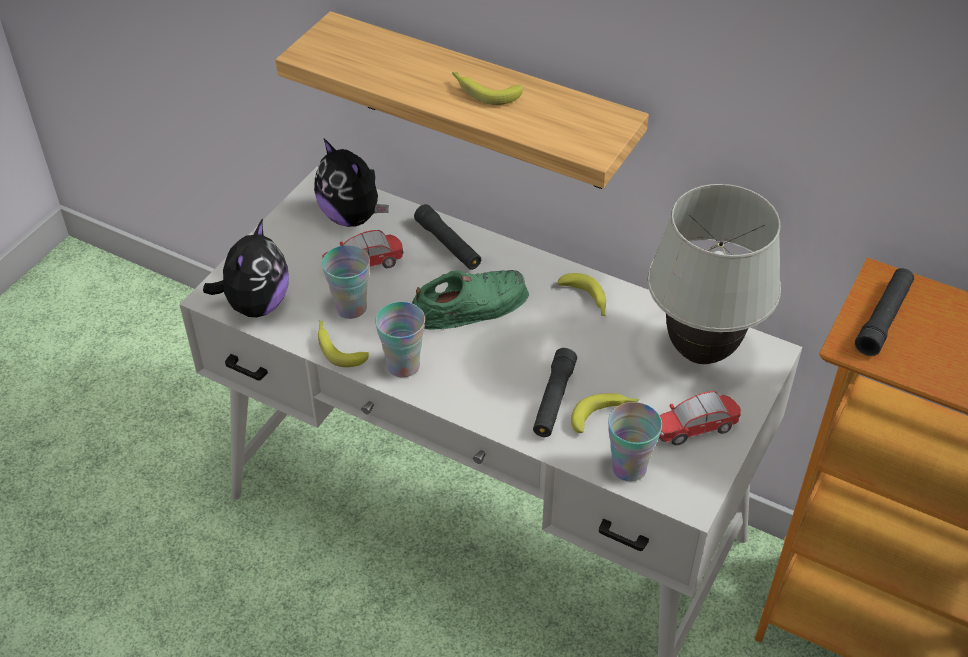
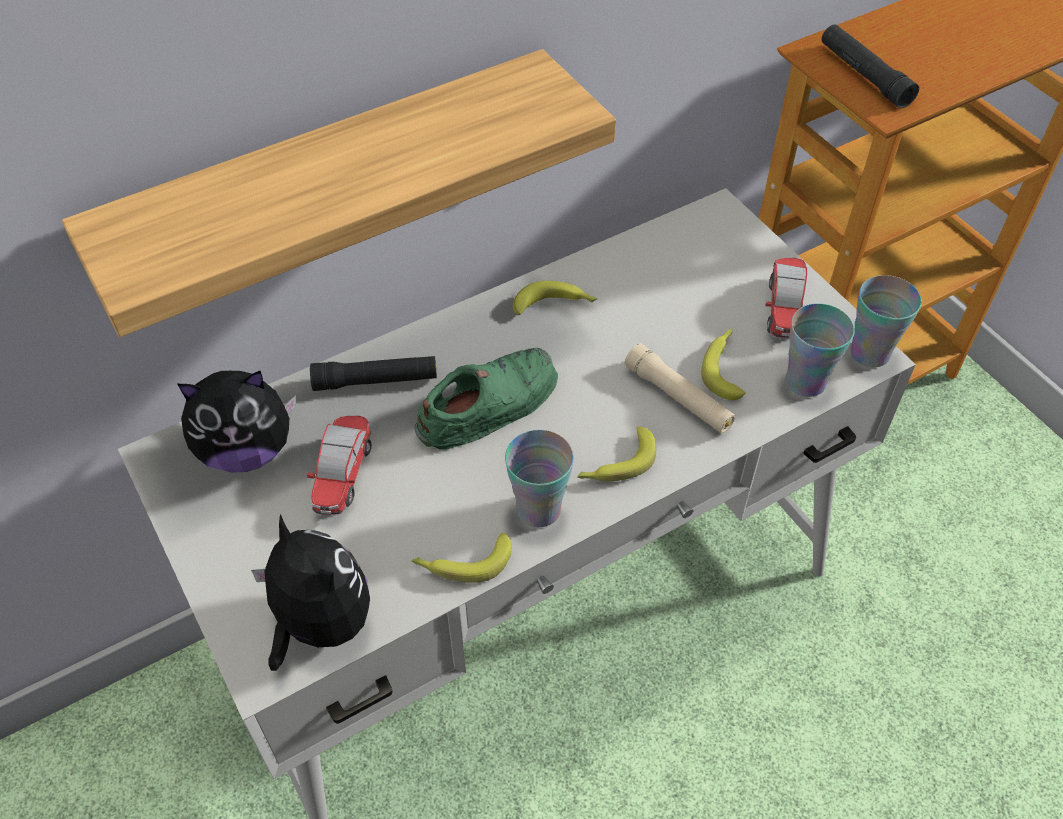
camera: 60 degrees left, 5 degrees up
(351, 308) = (405, 521): cup -> cup (869, 353)
(470, 305) = (489, 404): green shoe -> green shoe turned 45 degrees clockwise
(484, 91) = (386, 149): banana -> banana (616, 464)
(554, 400) = (678, 397): black flashlight -> beige flashlight
(701, 351) = (686, 255): white table lamp -> none

